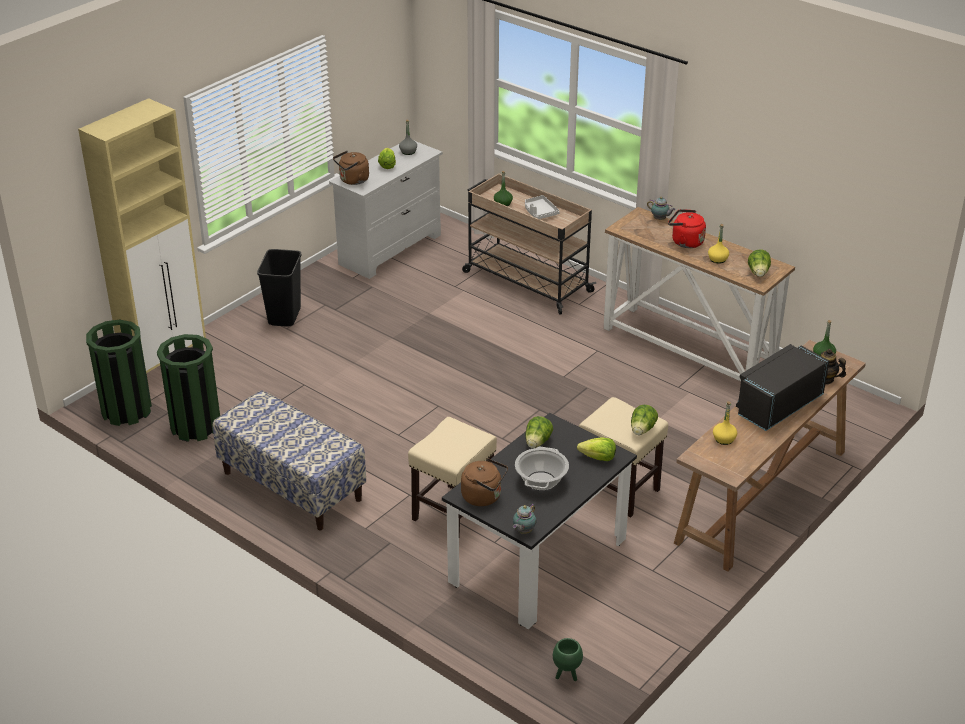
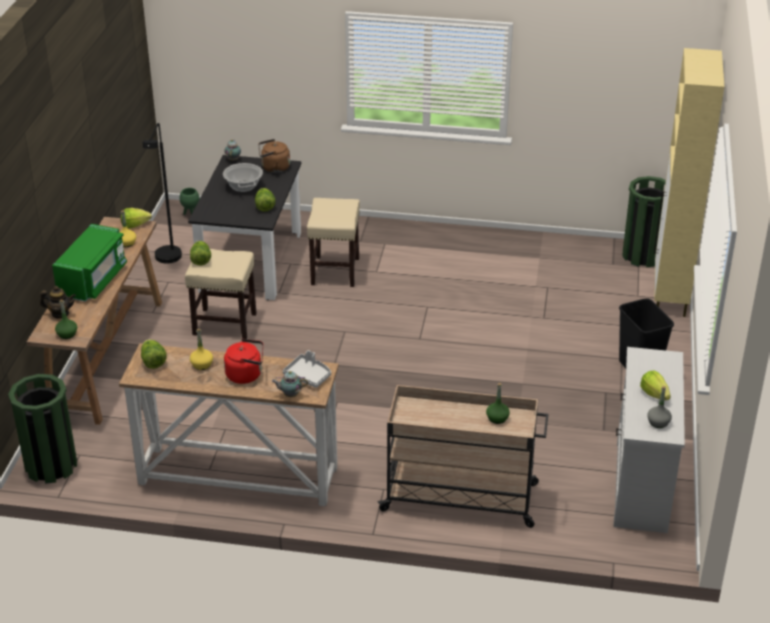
camera: 150 degrees right, 0 degrees up
(195, 426) = (580, 262): green trash can -> green trash can (51, 465)
(291, 486) = (462, 250): bench -> none
(352, 180) = (661, 360): brown kettle -> none
(539, 212) = (448, 421): grey tray -> grey tray (308, 375)
(598, 458) = (214, 210): lettuce -> lettuce (135, 225)
(637, 604) = (167, 260): none -> black floor lamp
(778, 405) = (93, 280): black microwave -> green microwave

